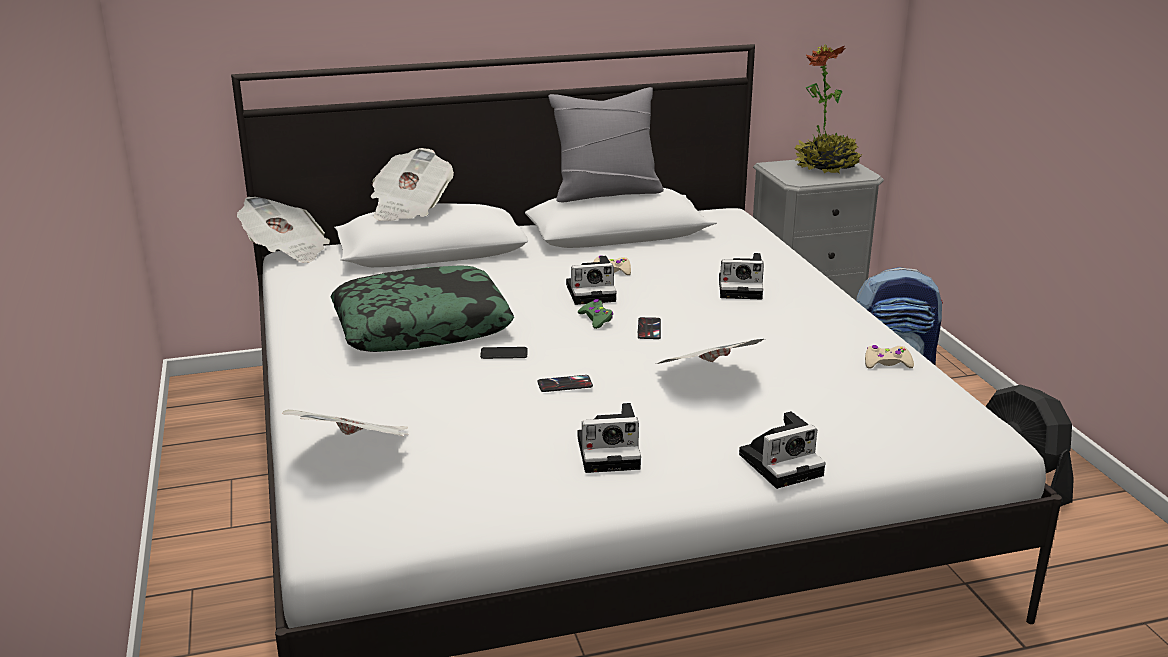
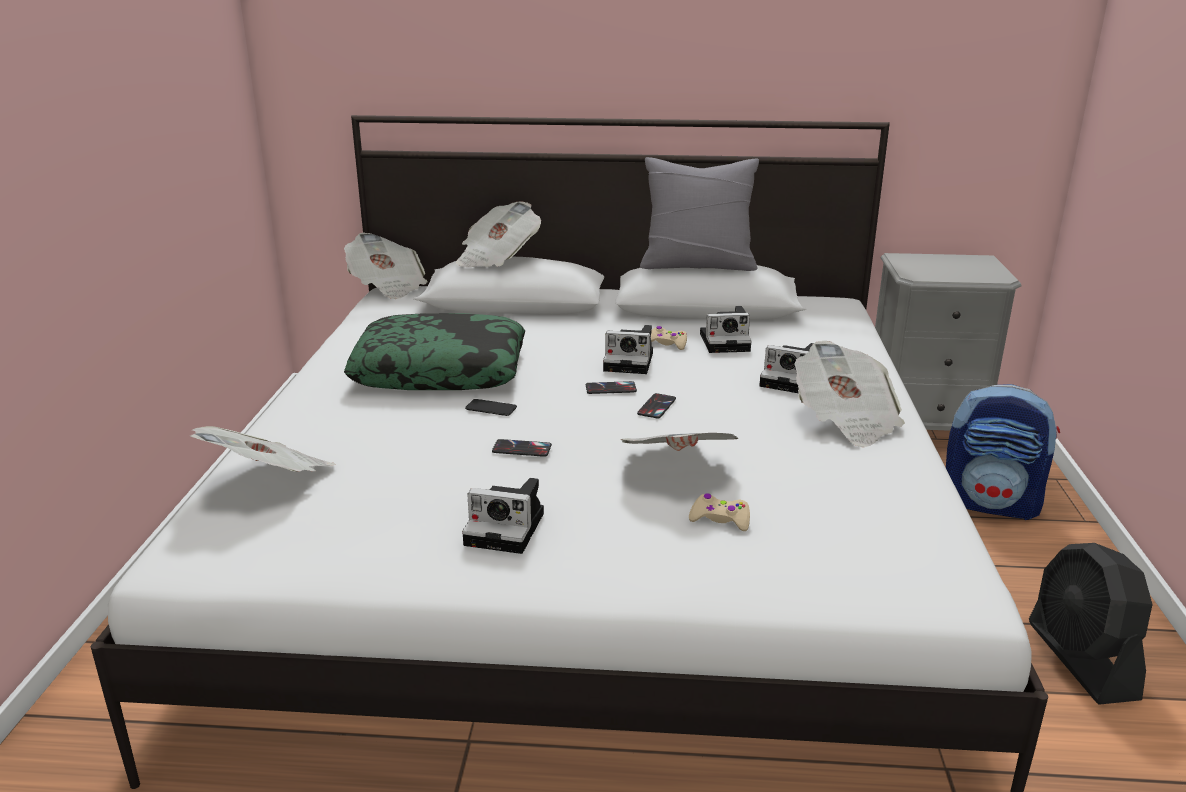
camera: 20 degrees right, 0 degrees up
(596, 319) = (610, 388): green game controller -> phone
(782, 463) = (682, 580): camera -> camera (726, 342)
(811, 316) = (845, 421): none -> newspaper
(826, 168) = (959, 265): potted plant -> none
(887, 363) = (896, 487): beige game controller -> beige game controller (720, 519)

